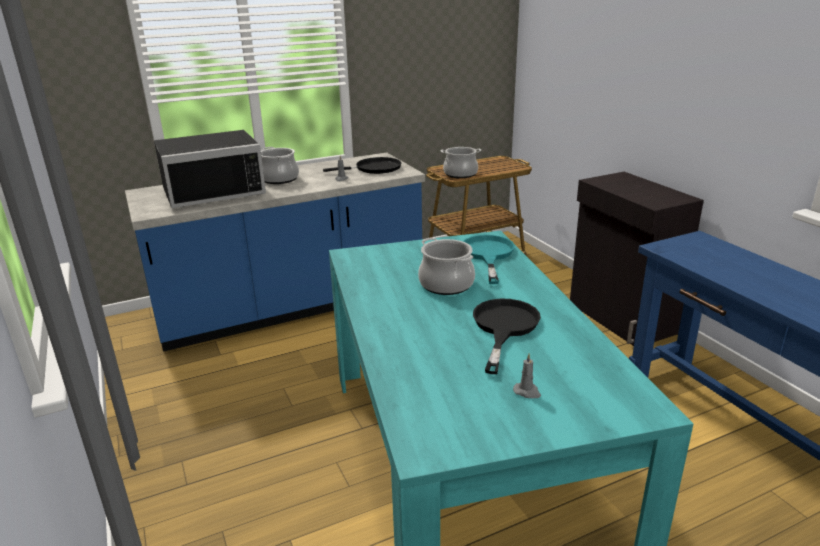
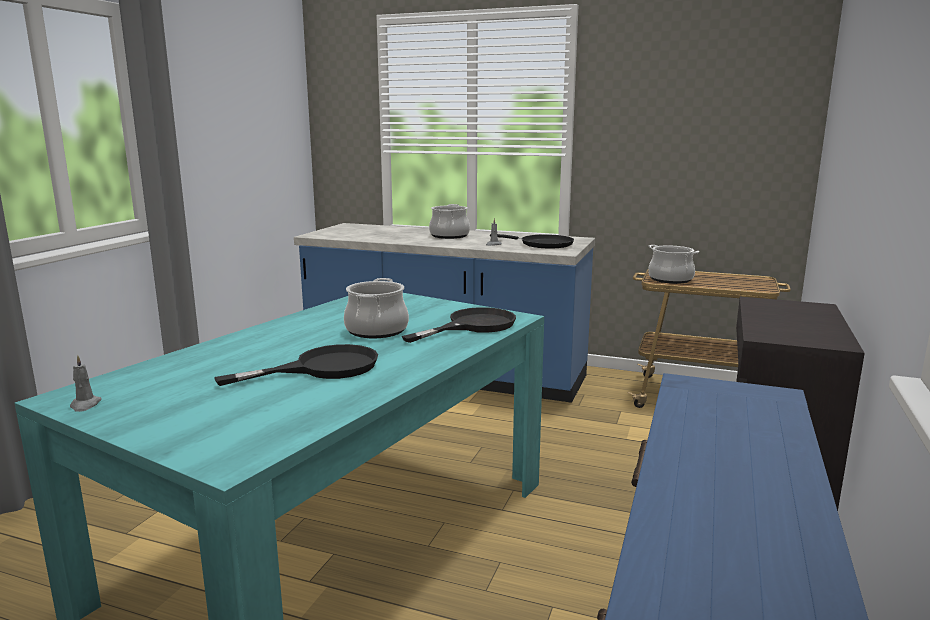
camera: 45 degrees right, 10 degrees down
(213, 191) = (386, 233): black microwave -> none
(488, 255) = (472, 326): turquoise frying pan -> black frying pan
(527, 392) = (203, 406): grey candle -> grey candle (85, 405)

